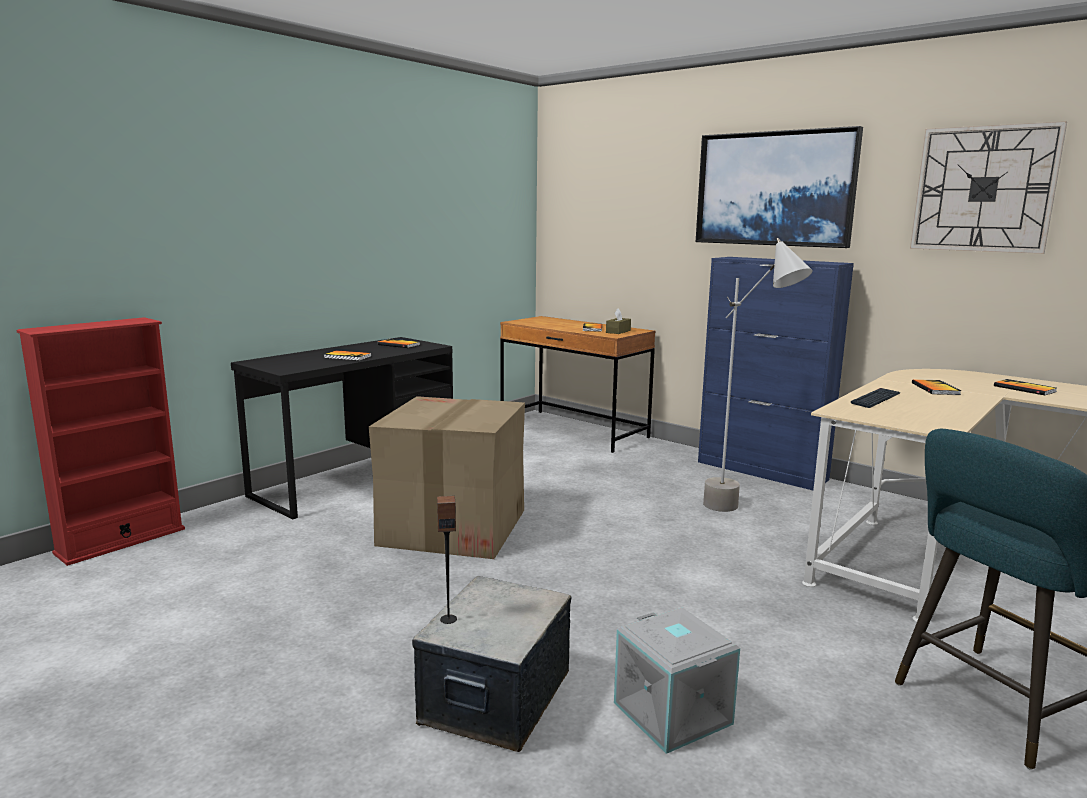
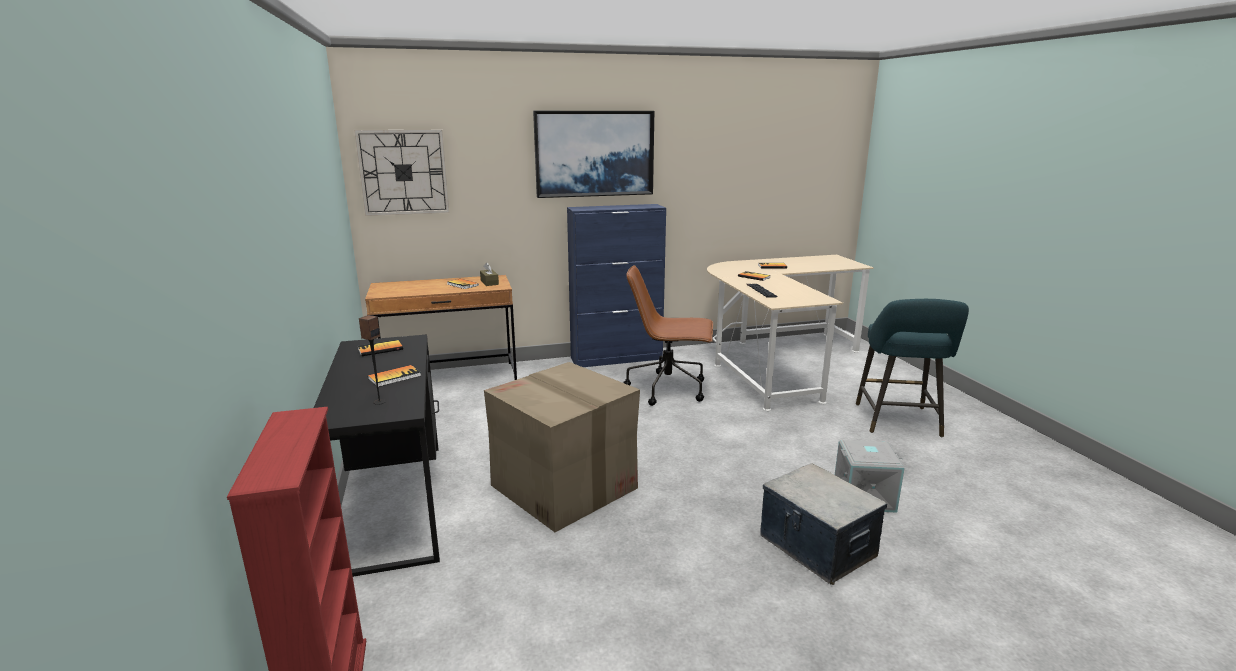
camera: 55 degrees left, 5 degrees up
(448, 619) = (820, 510): speaker -> speaker (379, 402)
(742, 514) = (668, 389): grey floor lamp -> brown office chair
(983, 189) = (722, 153): wall clock -> wall clock (403, 172)

